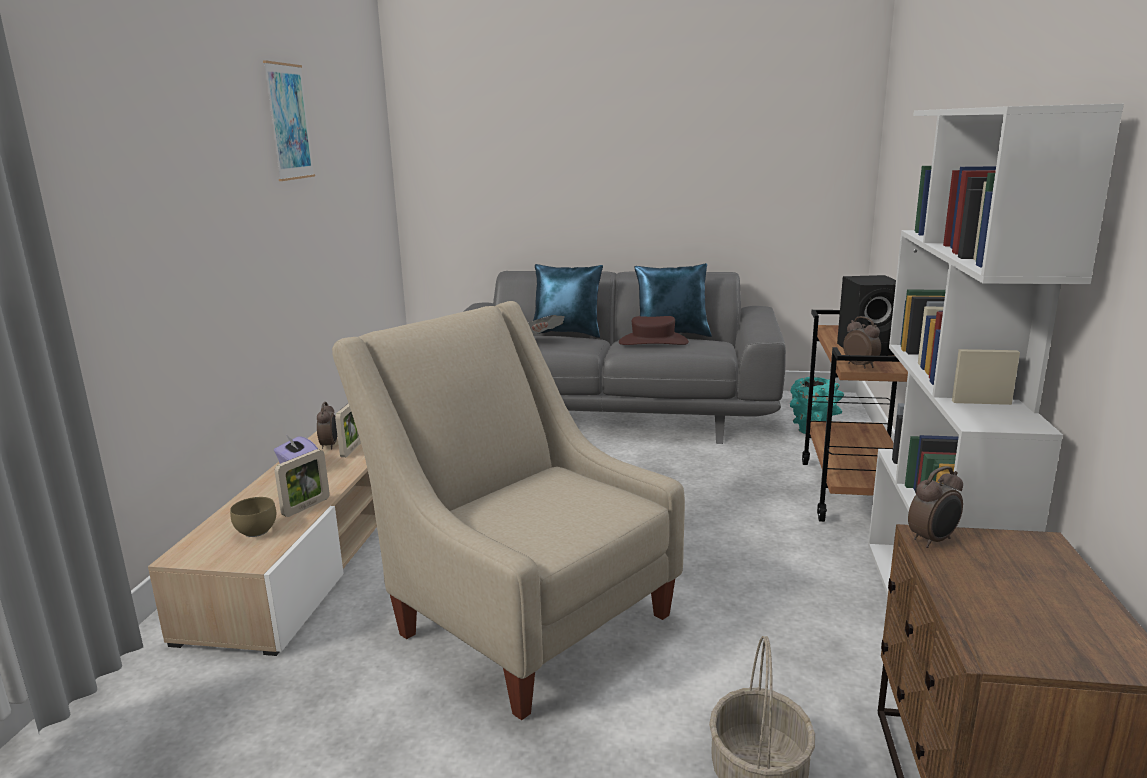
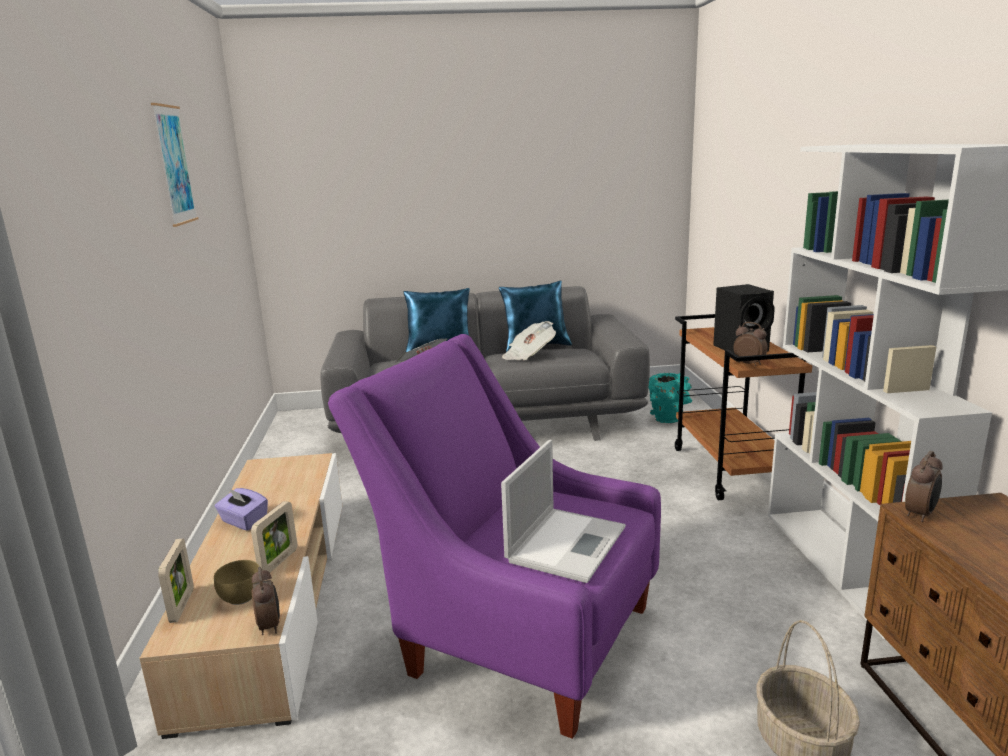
camera: 15 degrees left, 0 degrees up
(330, 445) = (262, 492): alarm clock -> alarm clock (270, 626)
(352, 449) = (288, 493): picture frame -> picture frame (182, 605)
(522, 616) = (515, 633): beige armchair -> purple armchair
(554, 522) = (567, 543): none -> laptop
(653, 342) = (528, 355): brown hat -> newspaper

